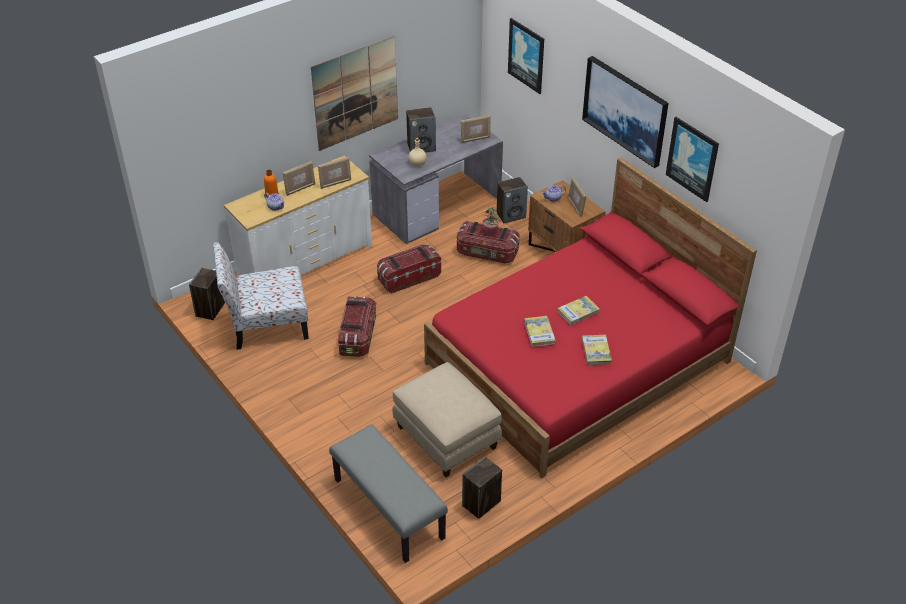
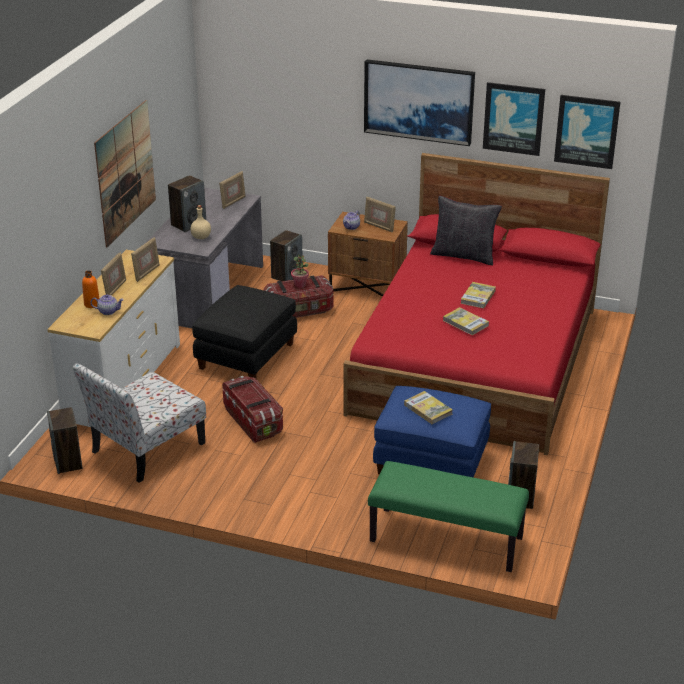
camera: 35 degrees left, 10 degrees down
(387, 509) = (445, 540): grey bench -> green bench
(408, 277) = (247, 356): storage box -> black ottoman
(447, 437) = (432, 462): beige ottoman -> blue ottoman
(526, 55) = (270, 93): picture -> picture (586, 131)
(596, 351) = (527, 318): book -> book (428, 409)
(613, 265) = (464, 255): none -> black pillow

